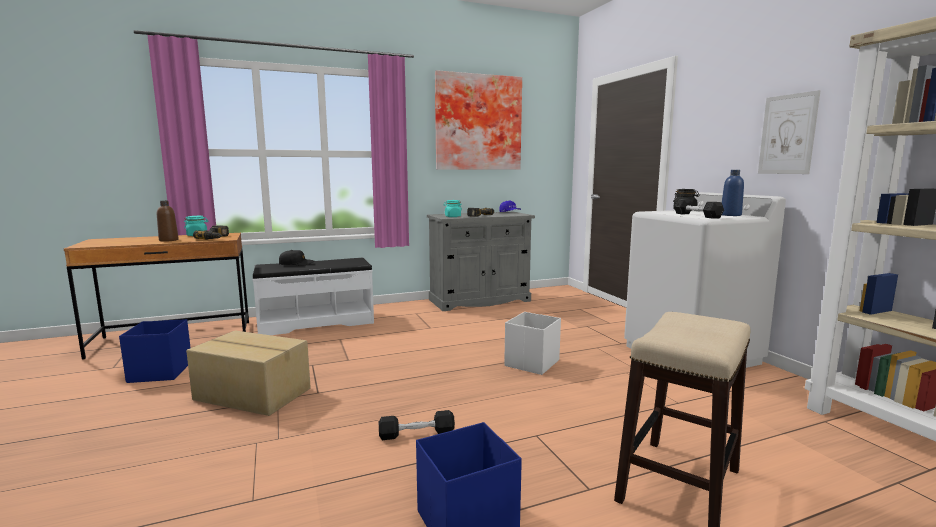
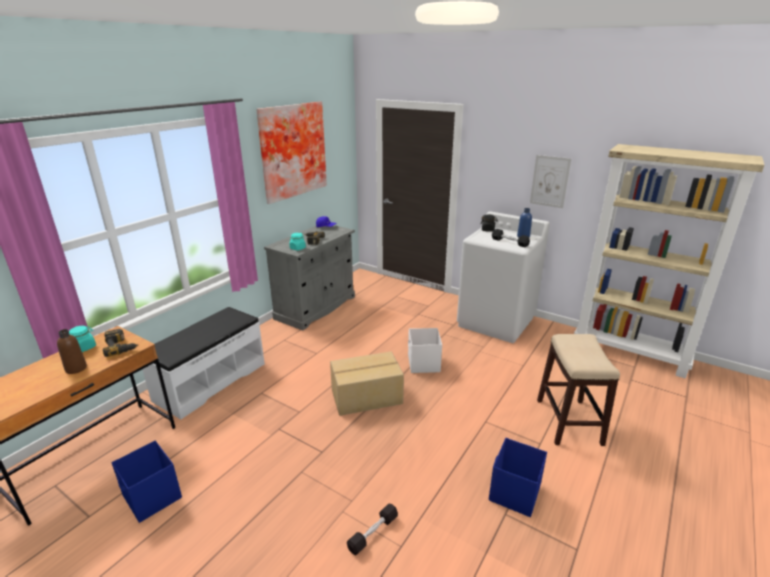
camera: 35 degrees left, 15 degrees up
(252, 395) = (276, 477): cardboard box -> cardboard box (367, 397)
(296, 264) = (184, 337): black cap -> none
(416, 433) = (426, 452): black dumbbell -> black dumbbell (373, 533)

